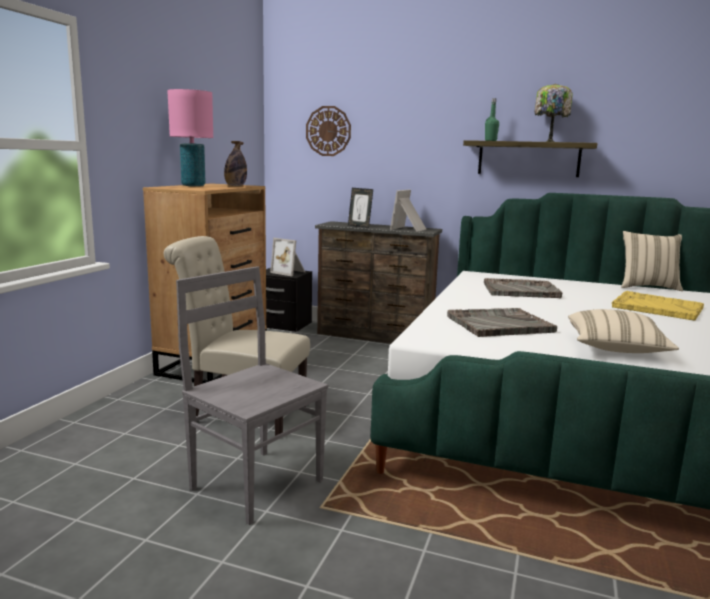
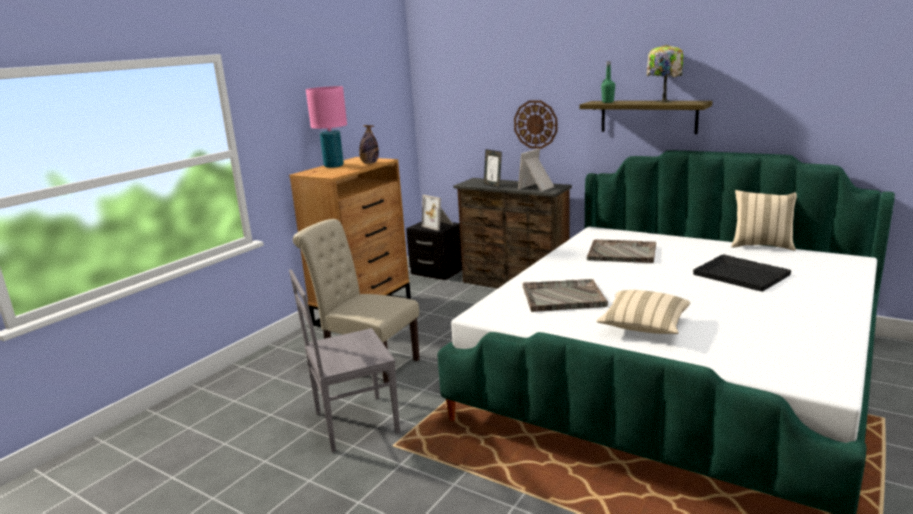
camera: 15 degrees right, 5 degrees up
(255, 483) = (353, 423): grey chair -> grey chair turned 75 degrees counterclockwise
(328, 131) = (466, 94): wall clock -> wall clock (535, 124)
(656, 307) = (740, 274): yellow tray -> black tray

